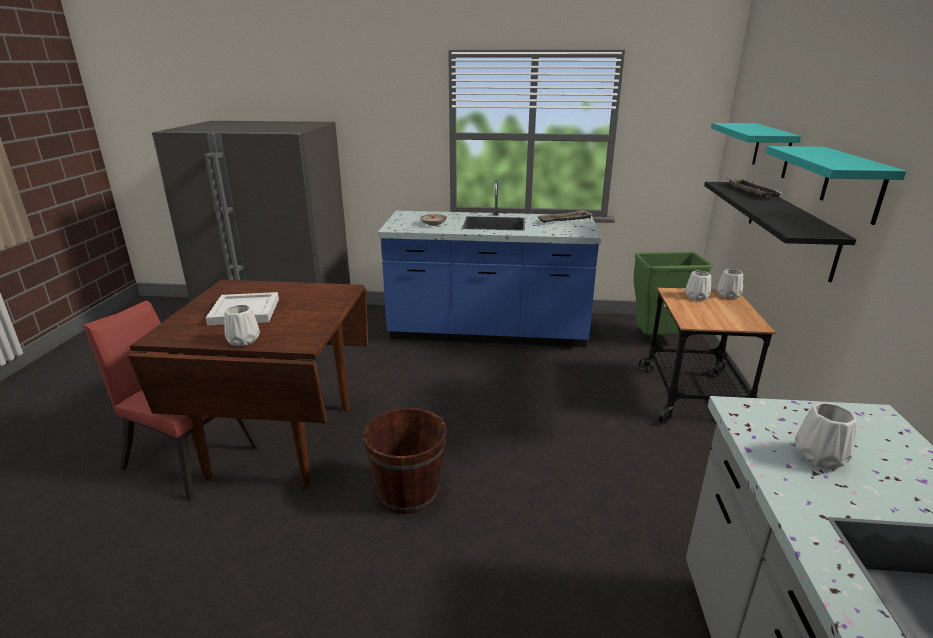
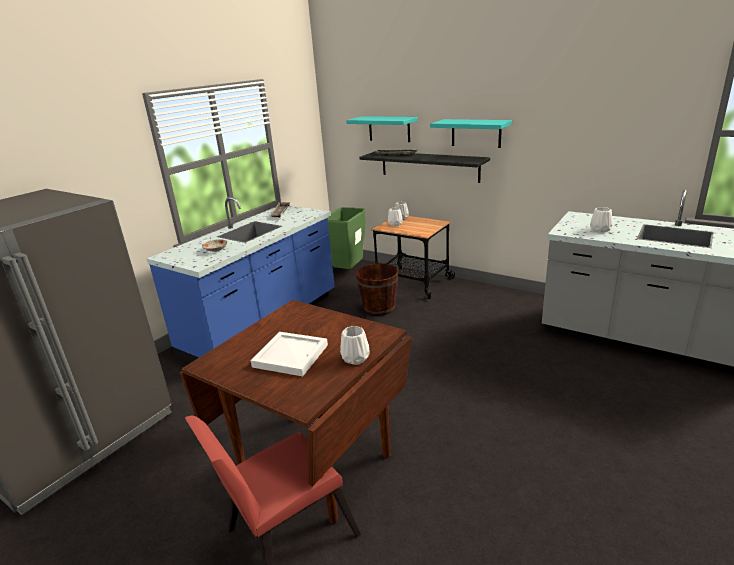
camera: 60 degrees left, 0 degrees up
(408, 493) = (429, 405): brown bucket -> brown bucket (379, 308)

